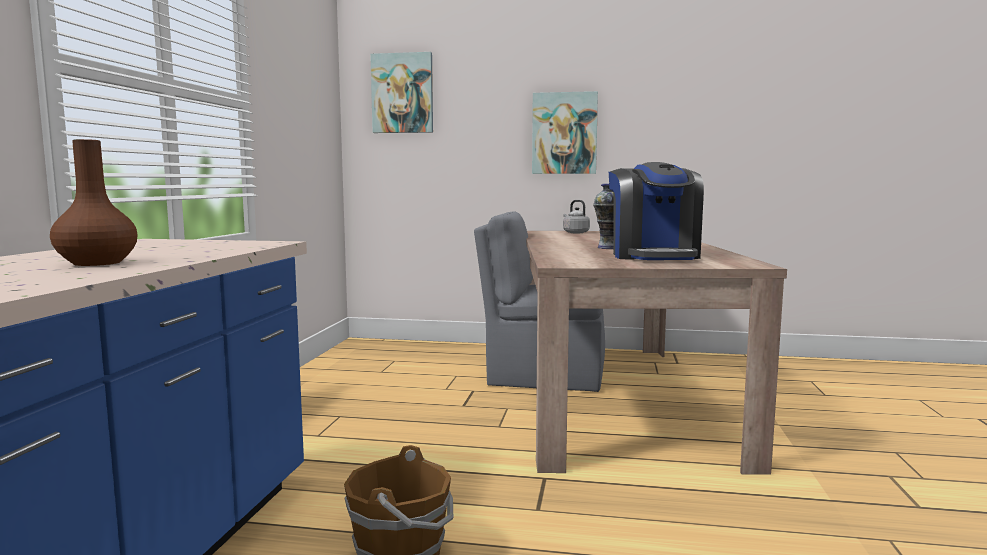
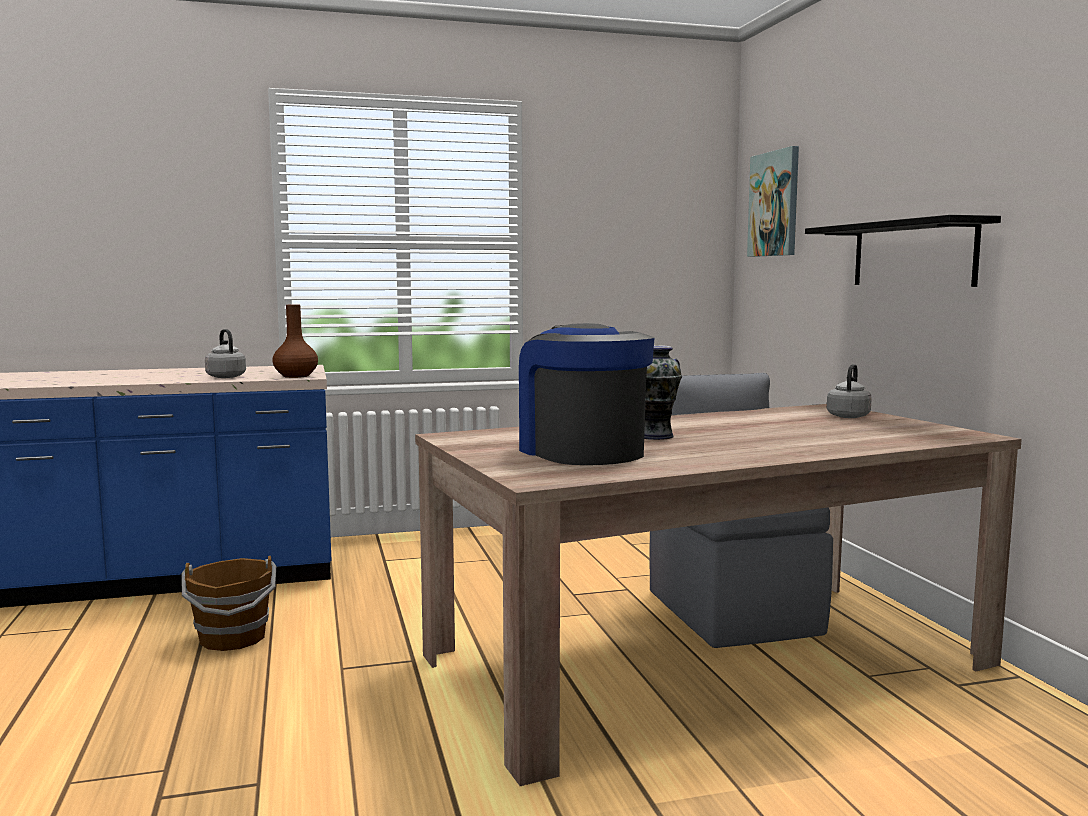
camera: 65 degrees right, 0 degrees up
(98, 263) = (162, 377): brown vase -> brown vase (296, 376)
(184, 252) = (225, 376): none -> grey kettle
(564, 133) = (912, 254): picture -> black shelf
(653, 256) = (580, 451): coffee machine -> coffee machine turned 90 degrees clockwise

